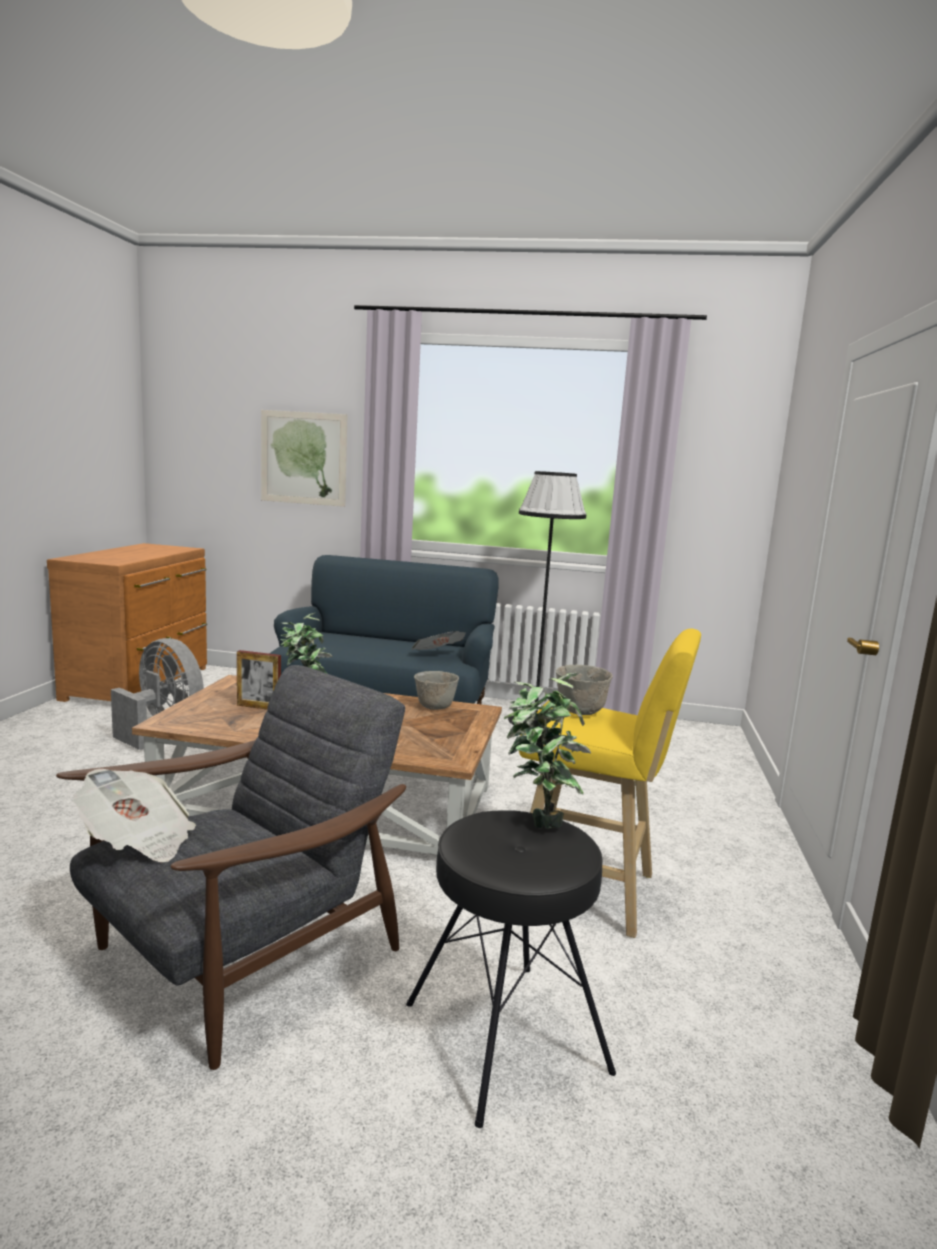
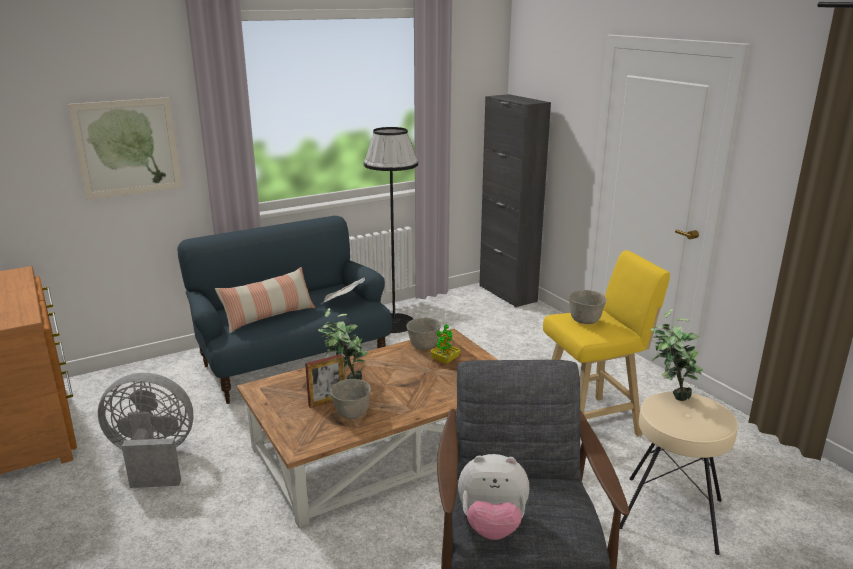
camera: 40 degrees left, 10 degrees up
(138, 841) = (492, 525): newspaper -> plush toy
(253, 722) = (352, 414): none -> grey bowl
(352, 645) = (269, 317): none -> pillow
(429, 722) = (445, 360): none -> potted plant
(504, 1038) = (671, 514): black stool -> beige stool
(722, 741) = (507, 293): none -> black cabinet

